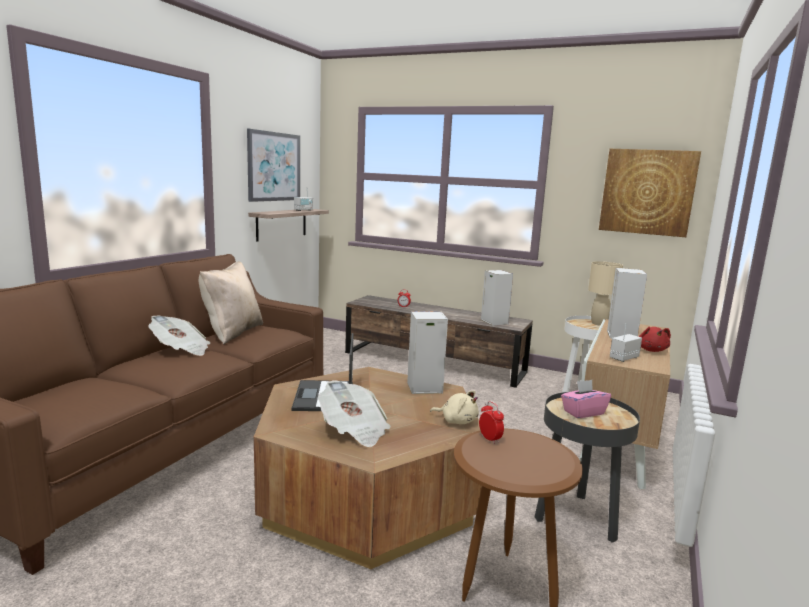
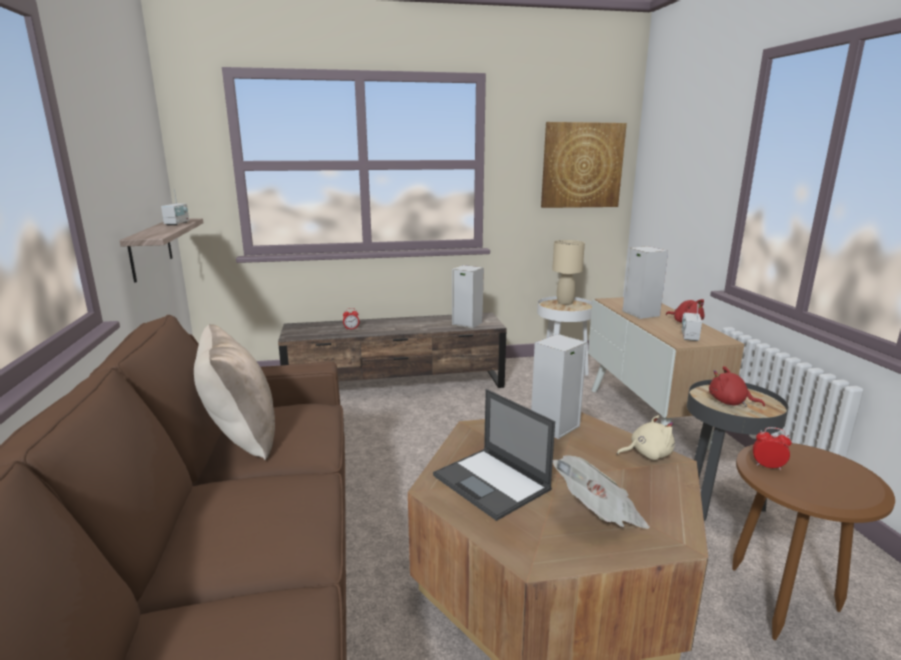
camera: 35 degrees left, 5 degrees up
(181, 350) = (228, 496): newspaper -> none
(274, 166) = (129, 162): picture -> none
(583, 412) = (730, 402): pink tissue box -> red plush toy

